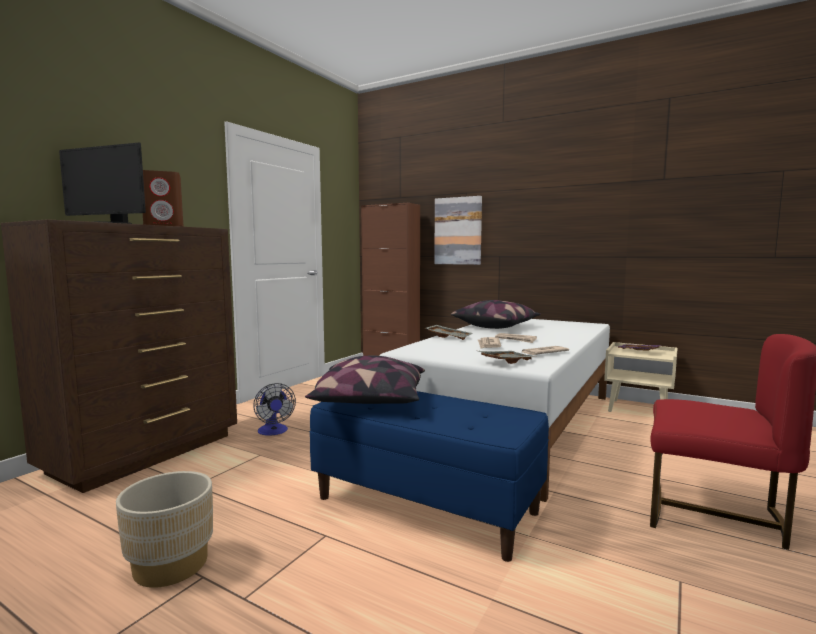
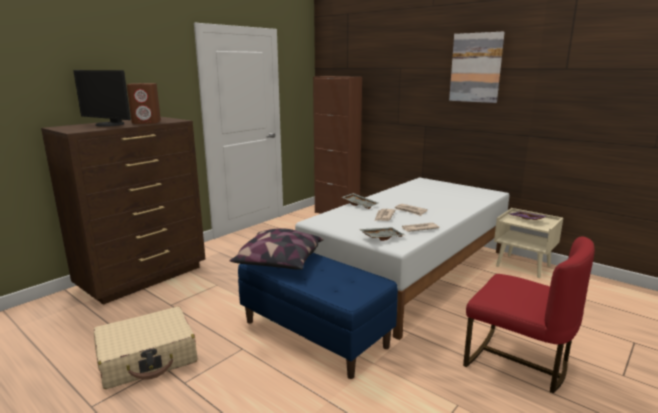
camera: 10 degrees right, 10 degrees up
(171, 565) = (148, 358): beige planter -> beige suitcase
(274, 432) = (231, 266): fan -> none
(458, 231) = (392, 101): picture -> picture (476, 68)
(496, 326) = (407, 192): pillow -> none

